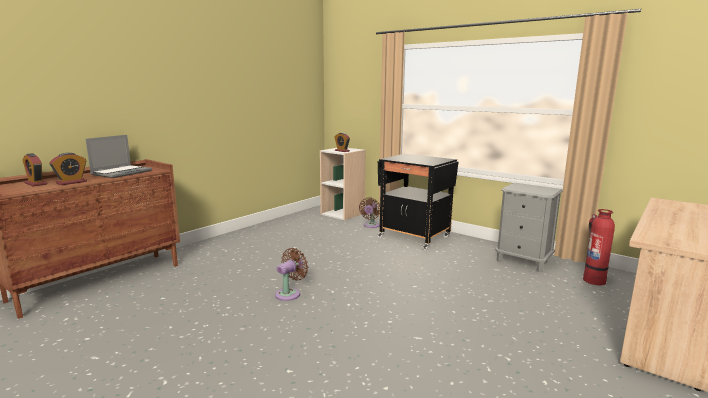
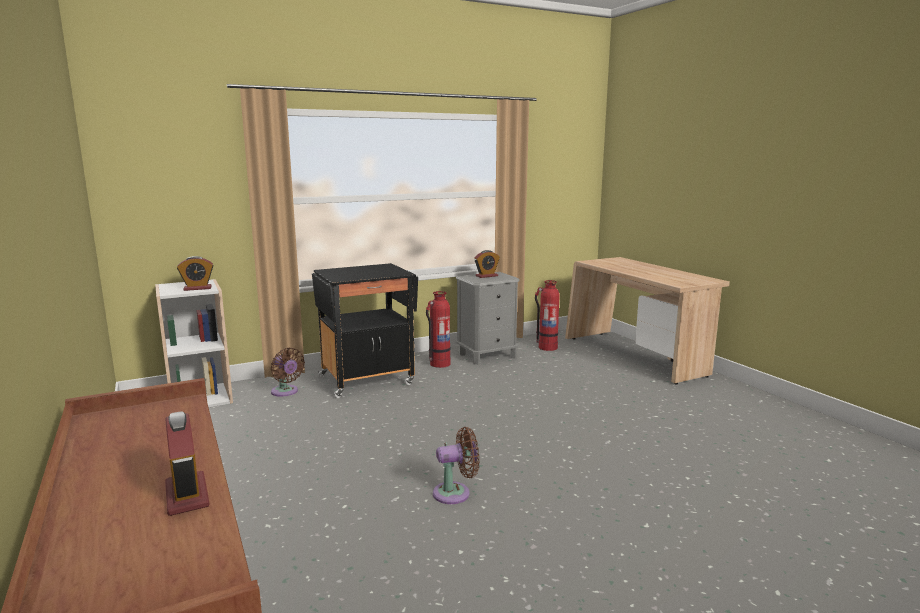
camera: 65 degrees left, 0 degrees up
(36, 183) = (117, 551): alarm clock -> alarm clock (486, 276)
(122, 172) = (141, 438): laptop -> none
(290, 293) = (455, 493): brown fan -> brown fan turned 105 degrees clockwise
(476, 250) = (439, 364): none -> fire extinguisher

